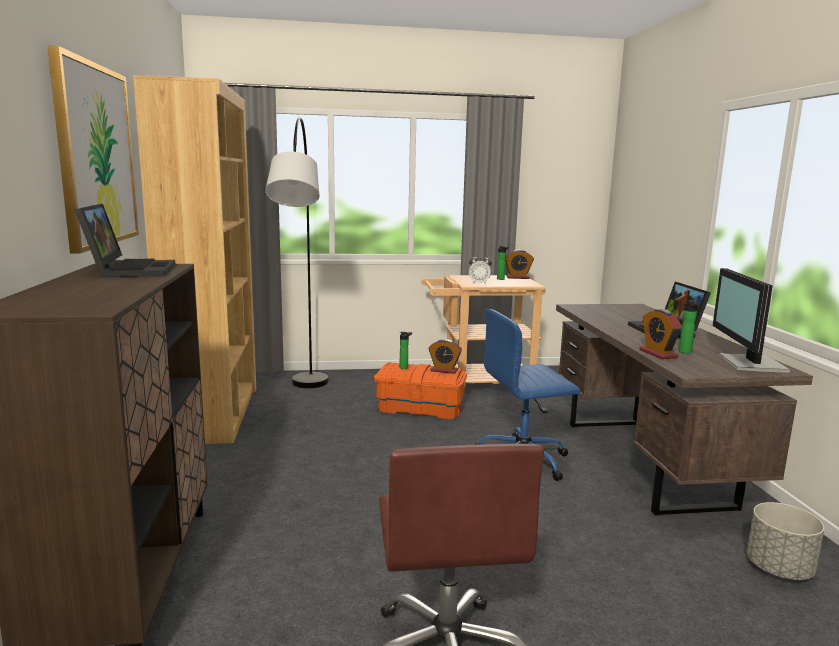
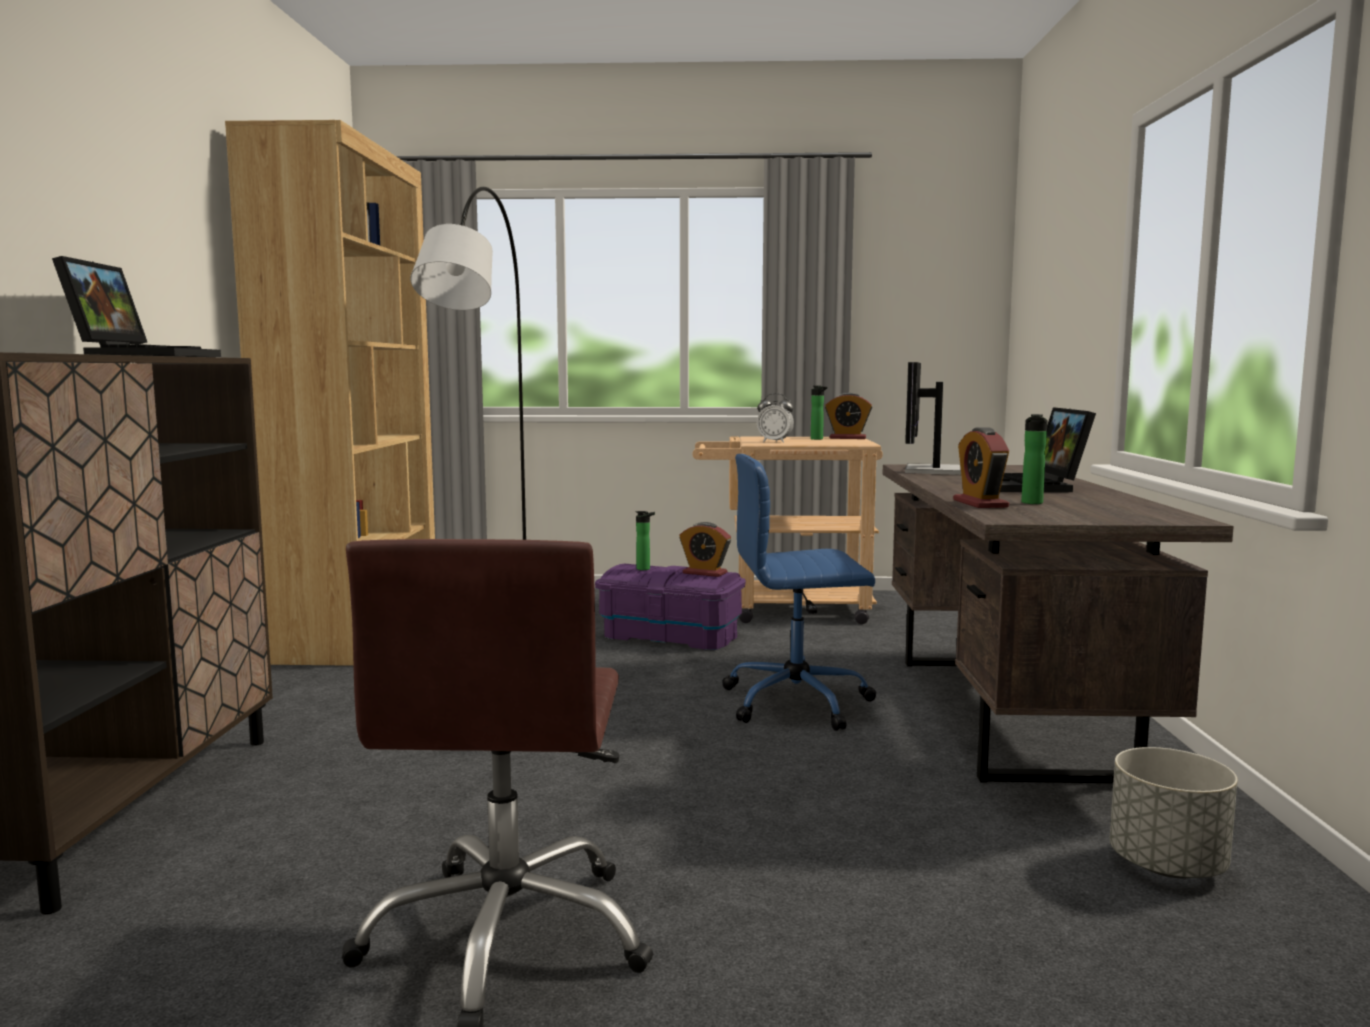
camera: 10 degrees right, 5 degrees down
(96, 155) = (140, 216): picture -> none
(420, 408) = (671, 635): orange storage box -> purple storage box
(749, 364) = (1131, 514): monitor -> monitor (932, 470)

